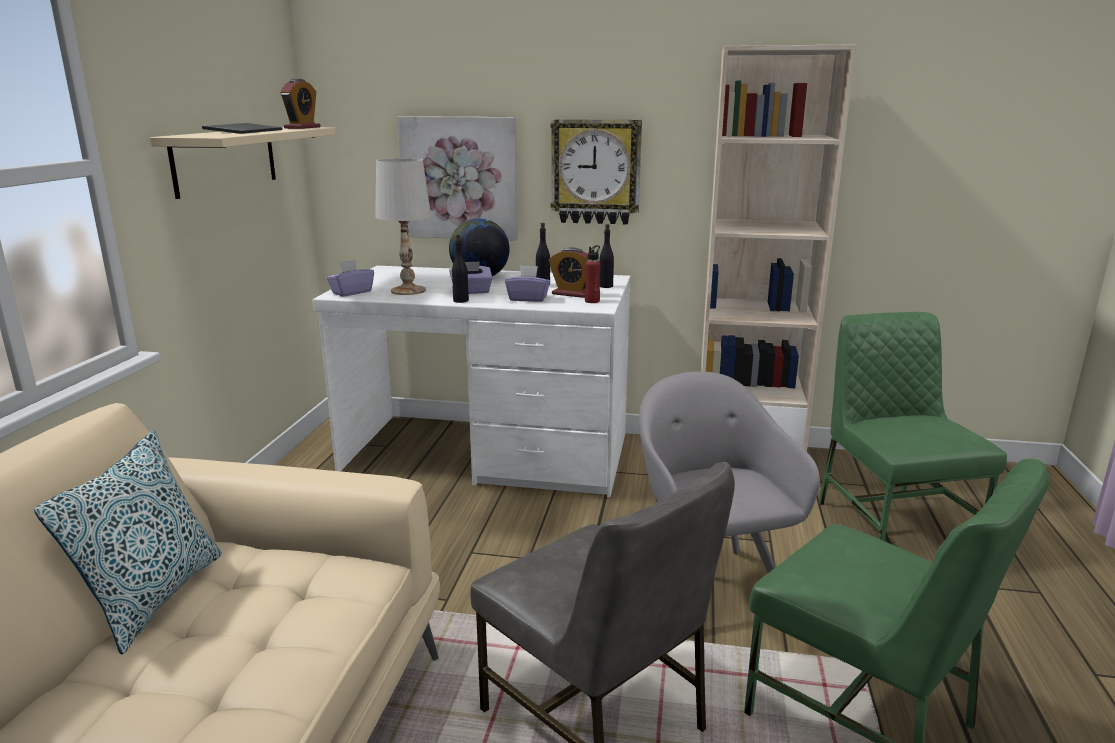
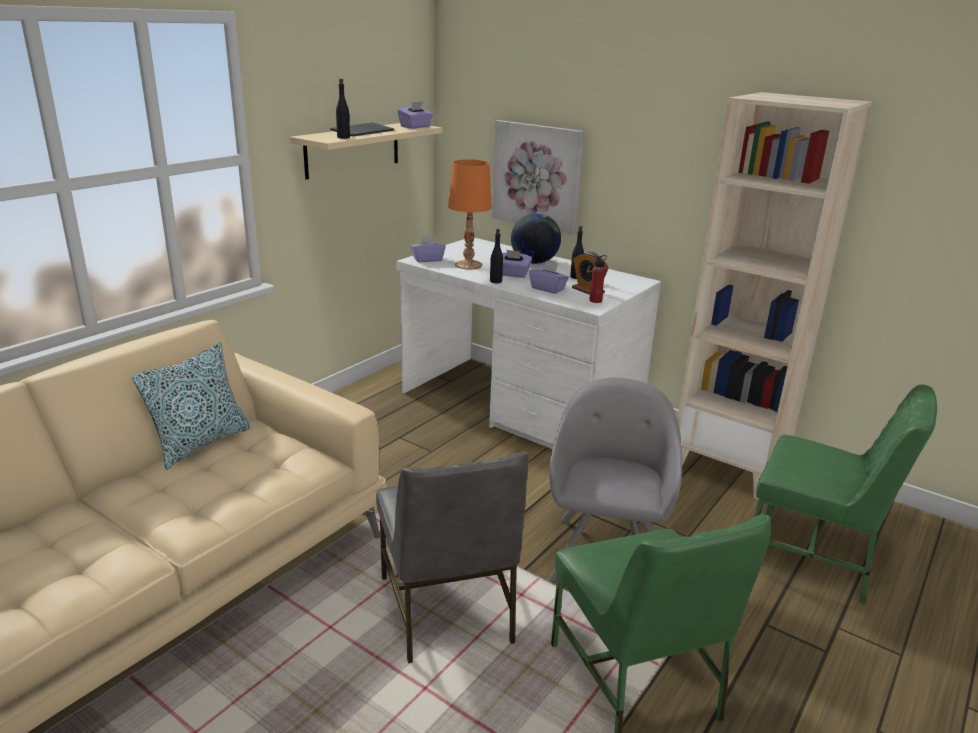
camera: 25 degrees right, 5 degrees up
(302, 128) = (415, 127): alarm clock -> purple tissue box
(409, 290) = (469, 265): white table lamp -> orange table lamp
(596, 172) = (643, 186): wall clock -> none
(606, 286) = (625, 288): black bottle -> black bottle (343, 137)
(891, 525) = (813, 557): green chair -> green chair turned 105 degrees clockwise

